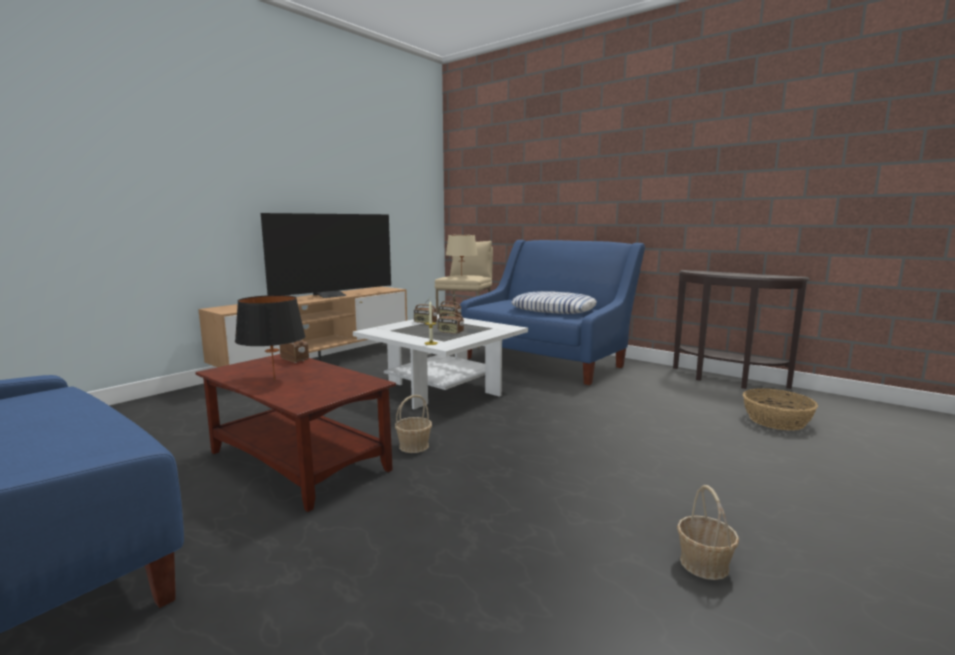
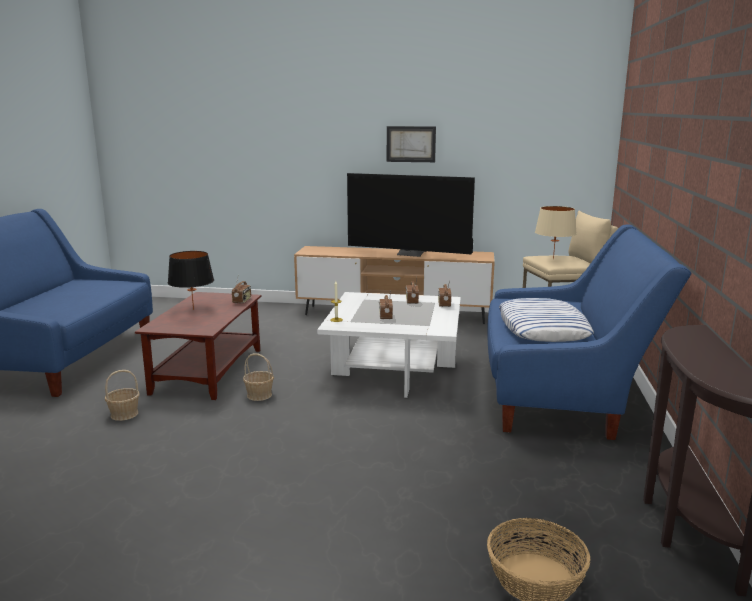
camera: 60 degrees right, 5 degrees up
(306, 185) = (411, 144): none -> picture
(704, 564) = (139, 542): basket -> basket (124, 414)

